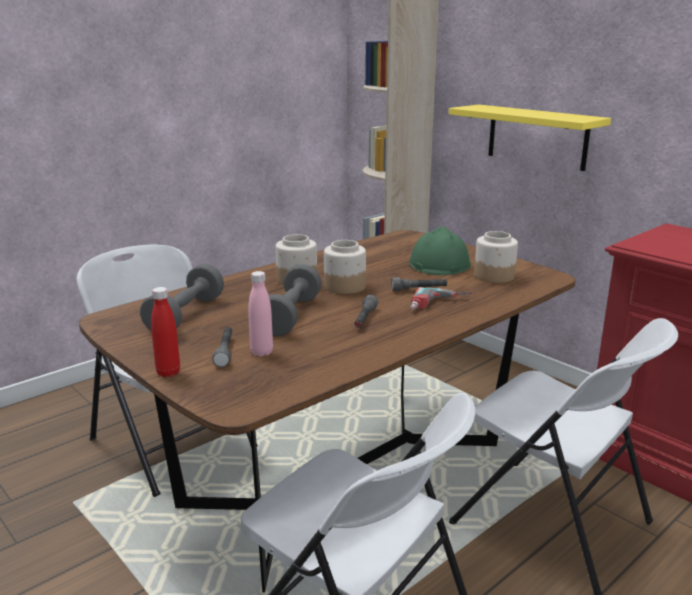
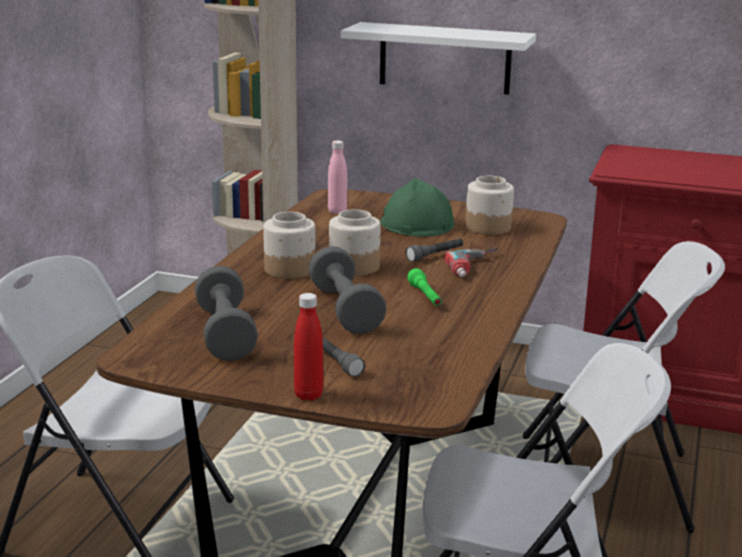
camera: 30 degrees left, 0 degrees up
(261, 352) = (374, 353): pink bottle -> pink bottle (337, 211)
(365, 319) = (425, 296): grey flashlight -> green flashlight
(537, 137) = (444, 58): yellow shelf -> white shelf

